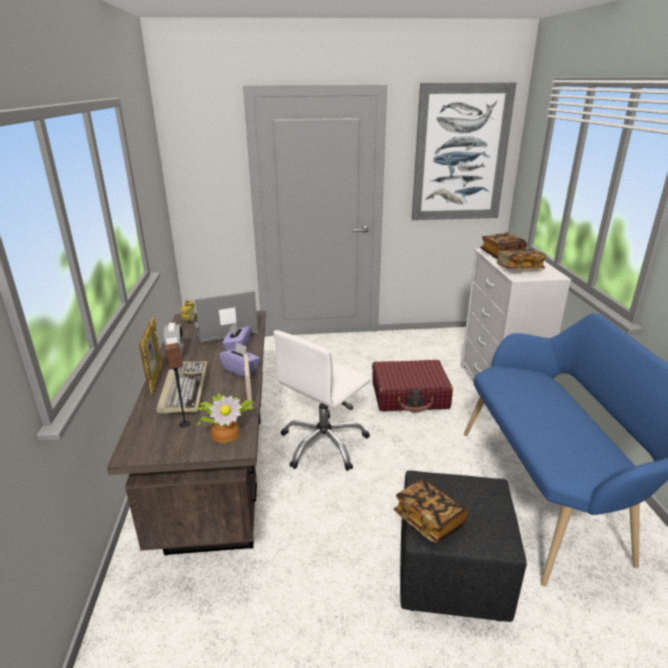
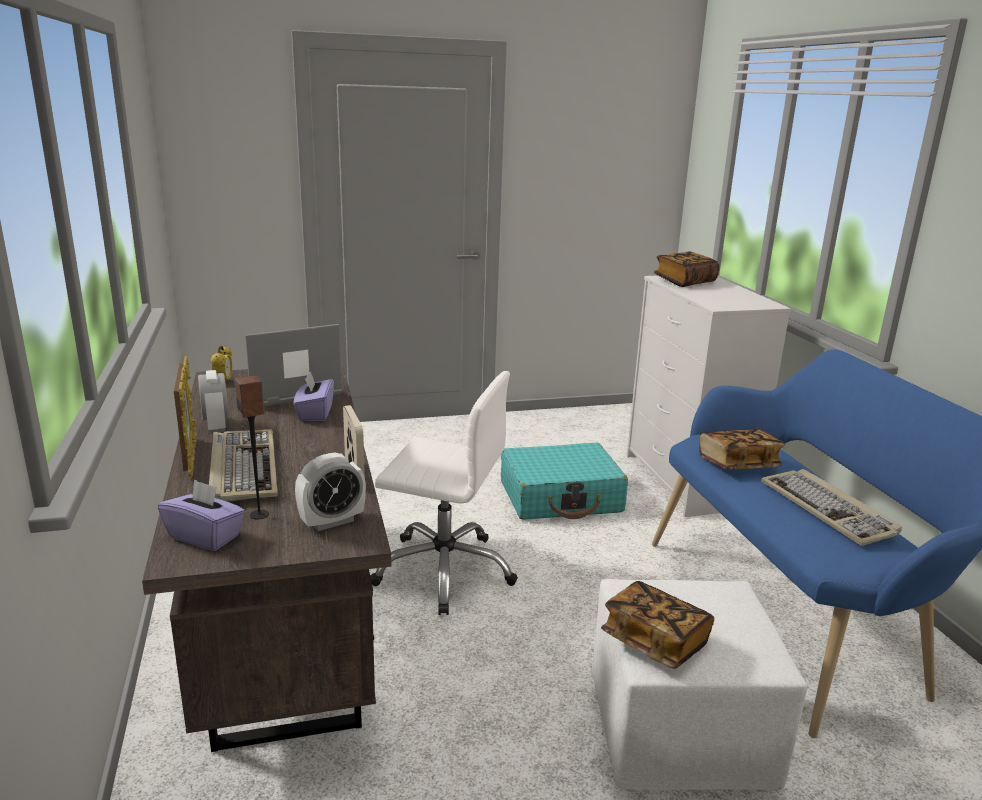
camera: 10 degrees left, 5 degrees down
(226, 431) = (332, 521): potted plant -> alarm clock
(241, 370) = (329, 441): purple tissue box -> purple tissue box (205, 536)
(324, 444) = (444, 570): white office chair -> white office chair turned 105 degrees counterclockwise
(410, 395) = (561, 497): red suitcase -> turquoise suitcase
(450, 576) = (677, 738): black ottoman -> white ottoman
(461, 154) = (611, 147): picture -> none
(519, 269) = (717, 297): book -> book (738, 464)
(572, 432) = (828, 510): none -> keyboard

